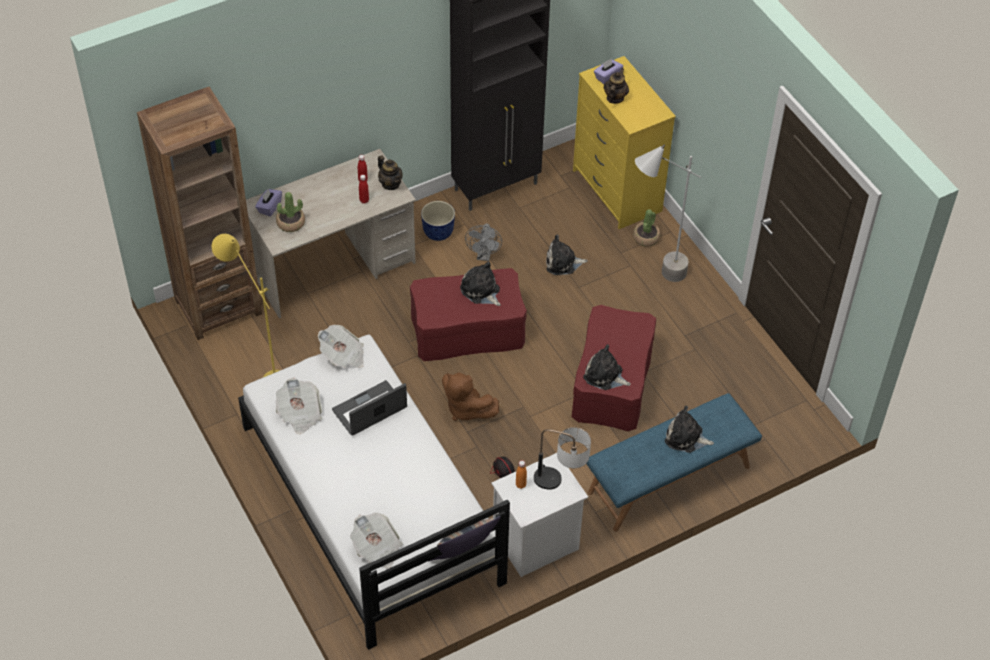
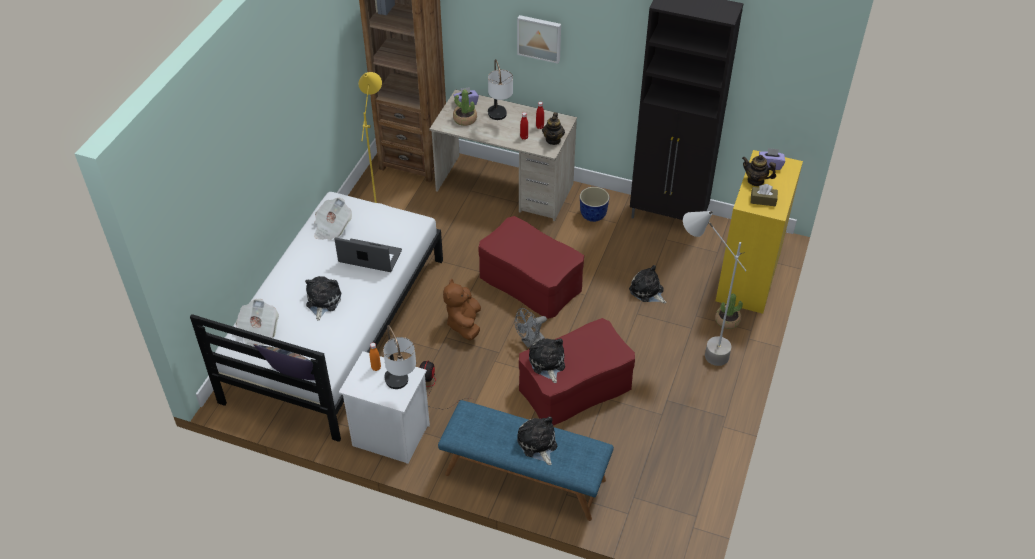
camera: 50 degrees right, 5 degrees down
(320, 200) = (499, 120): none -> table lamp
(329, 93) = (539, 38): none -> picture
(343, 355) = (401, 217): newspaper -> none
(481, 291) = (544, 253): plush toy -> plush toy (322, 301)
(484, 255) = (602, 249): grey fan -> grey fan (530, 341)
(615, 98) = (756, 180): teapot -> teapot turned 135 degrees counterclockwise
(640, 111) = (763, 200): none -> brown tissue box

